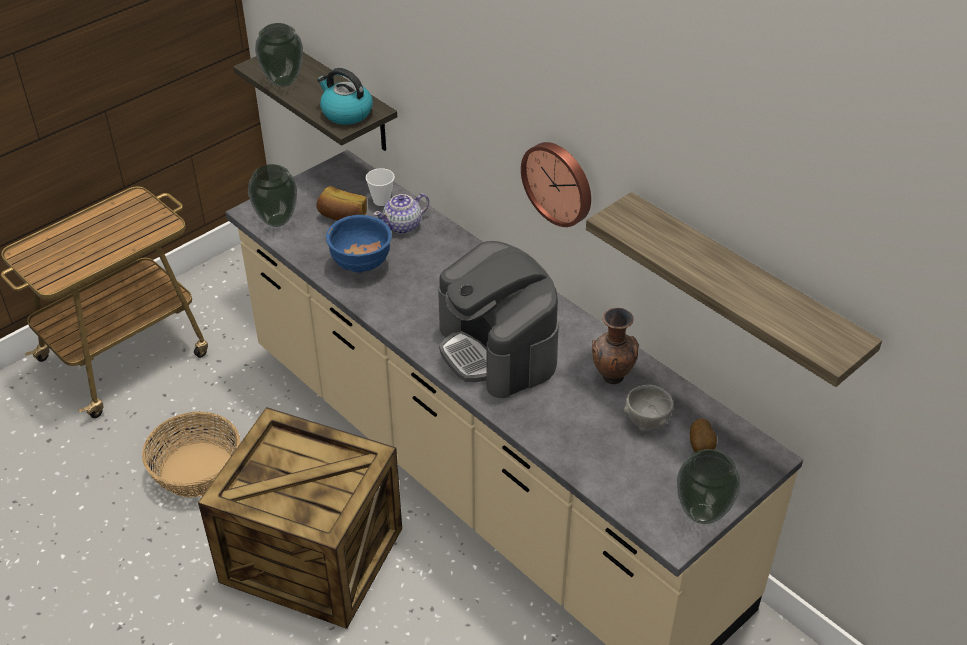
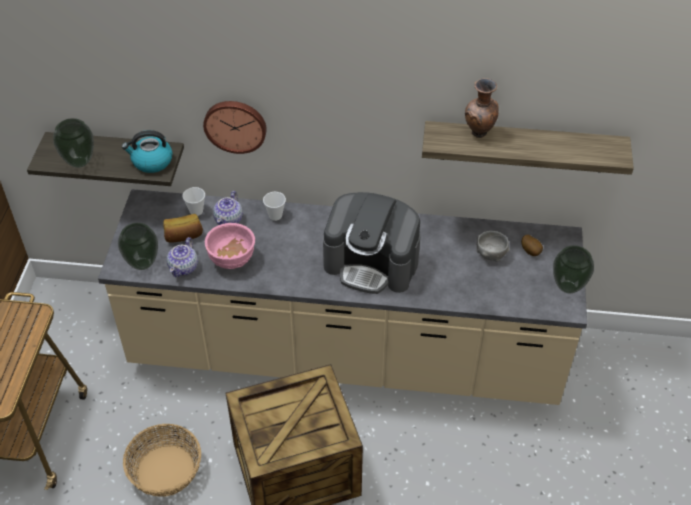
camera: 40 degrees left, 5 degrees up
(309, 245) = (184, 267): none -> teapot
(361, 264) = (232, 260): blue bowl -> pink bowl
(453, 246) = (275, 216): none -> cup
(559, 182) = (357, 137): wall clock -> wall clock (235, 125)
(611, 379) = (449, 242): brown vase -> brown vase (479, 134)

